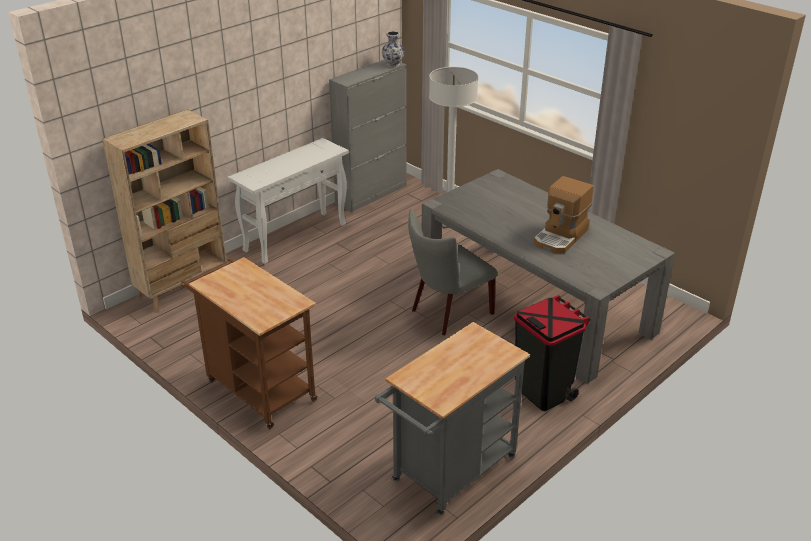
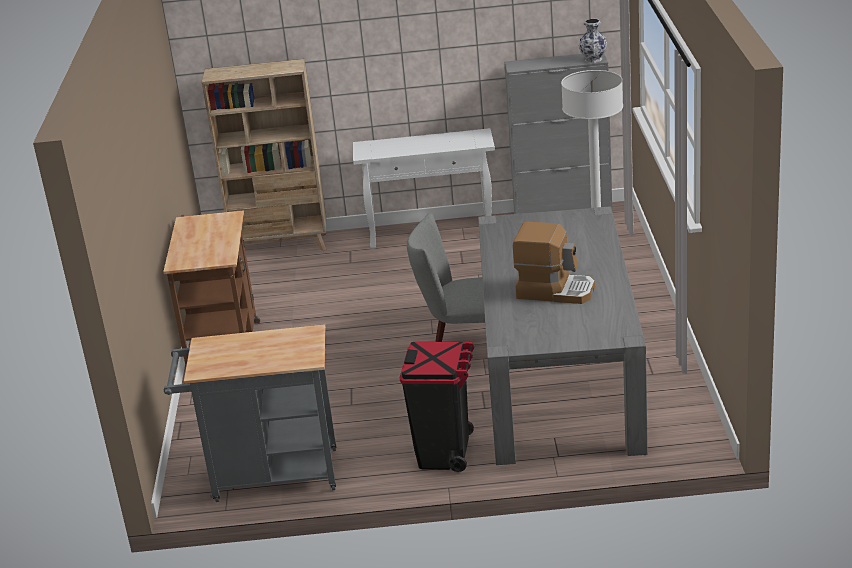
camera: 45 degrees right, 5 degrees down
(561, 237) = (555, 290): coffee machine -> coffee machine turned 150 degrees counterclockwise

